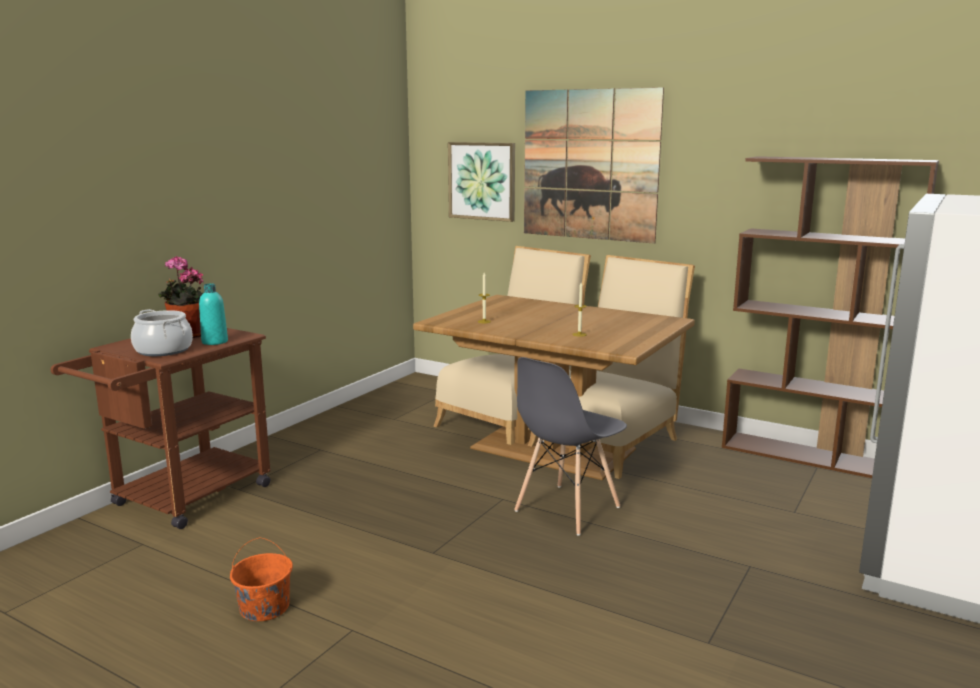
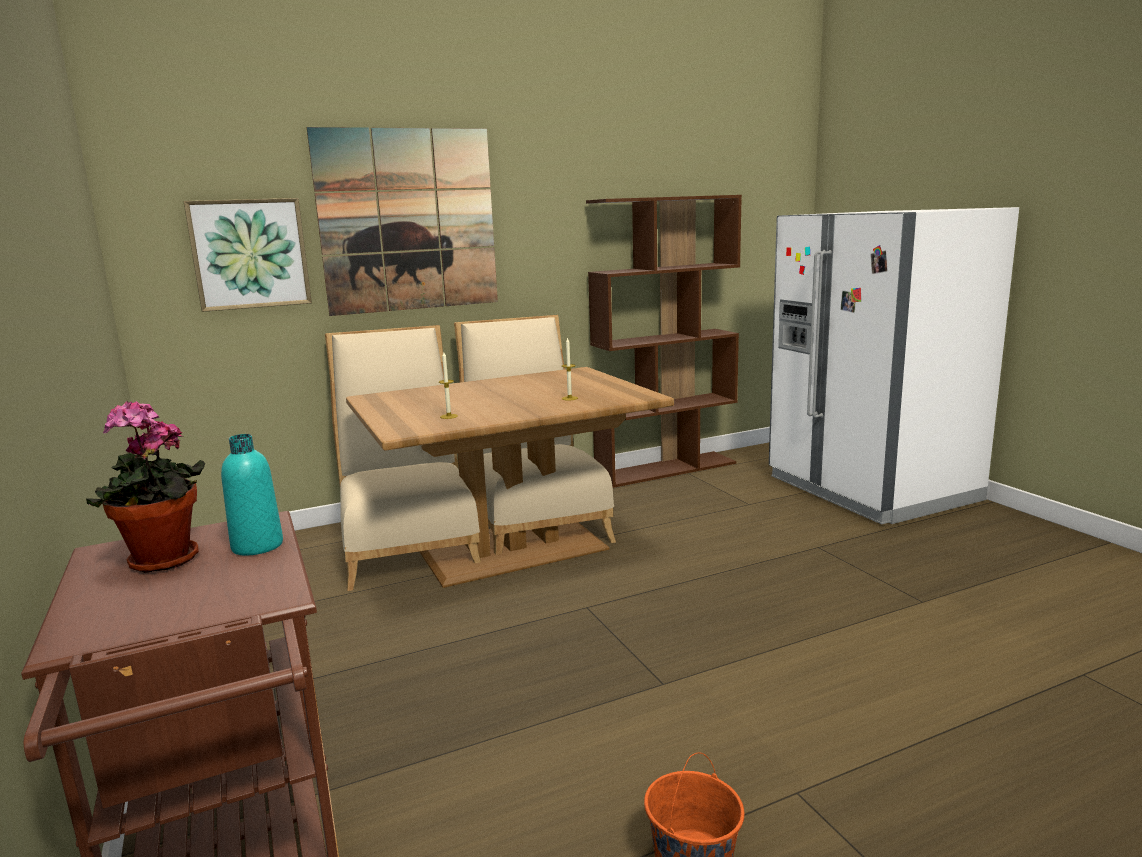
camera: 55 degrees left, 0 degrees up
(163, 350) = (221, 591): cooking pot -> none
(566, 509) = (647, 583): grey chair -> none

